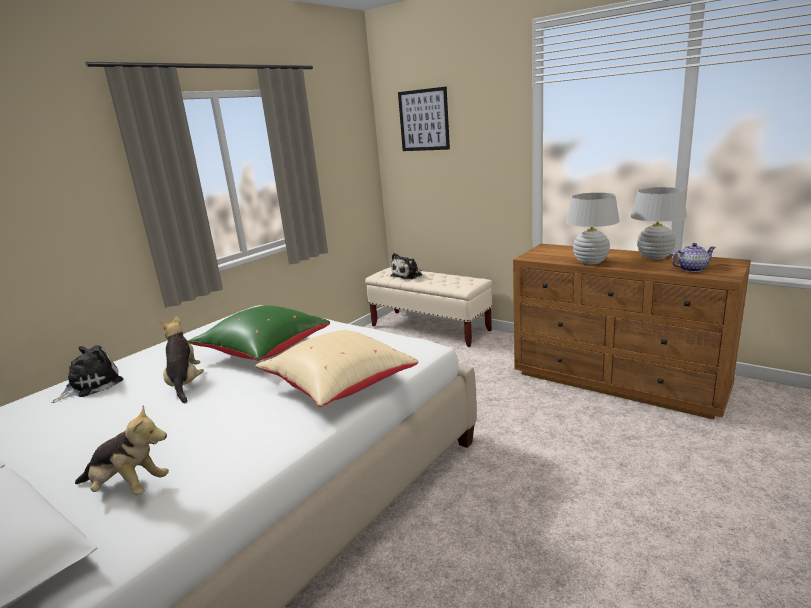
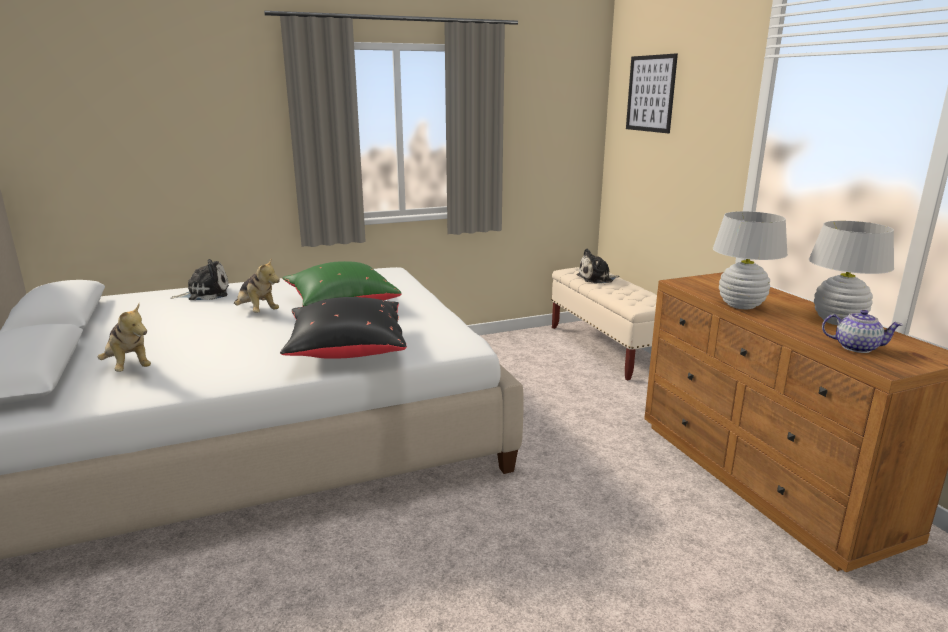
camera: 30 degrees right, 0 degrees up
(185, 383) = (256, 312): plush toy -> plush toy turned 120 degrees clockwise
(337, 386) = (346, 350): beige pillow -> black pillow

